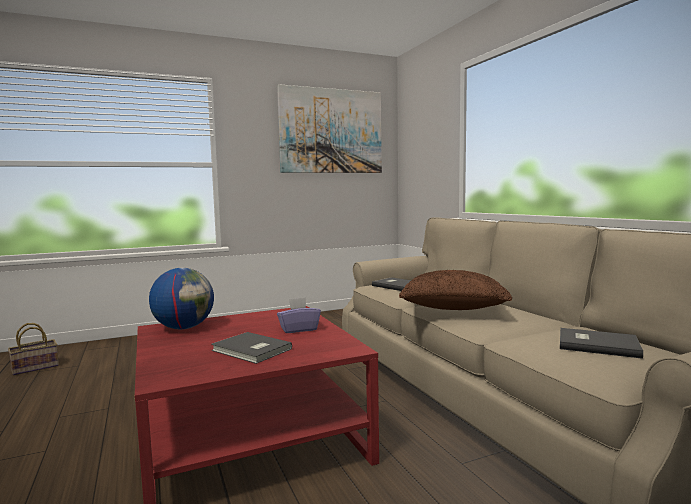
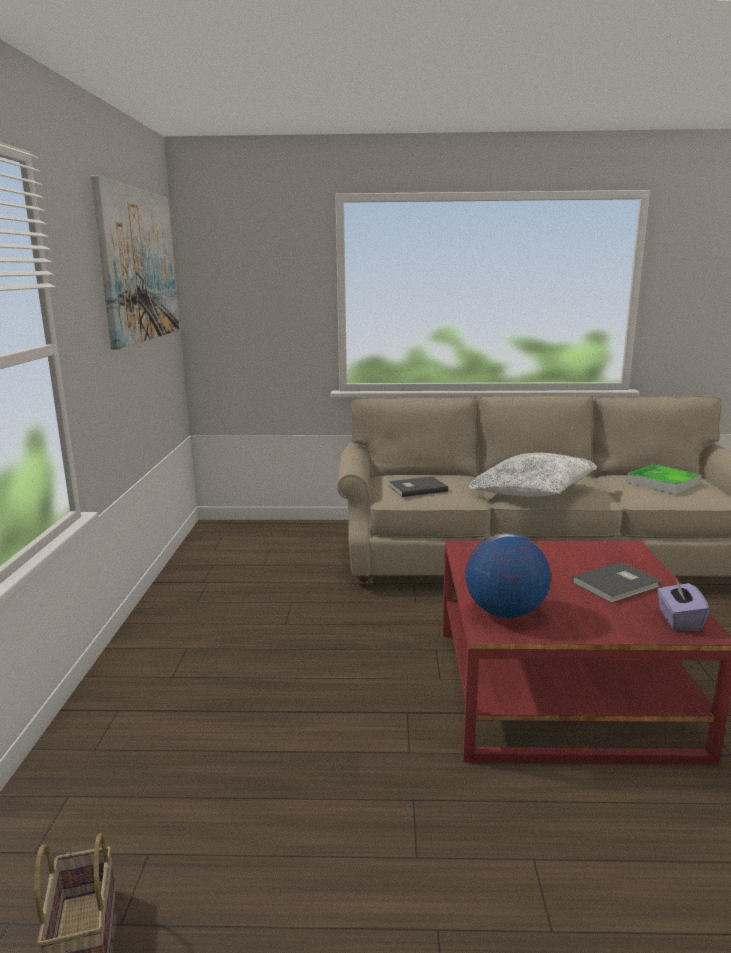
camera: 65 degrees left, 10 degrees up
(298, 329) = (551, 557): purple tissue box -> purple tissue box (678, 620)
(453, 309) = (532, 492): brown pillow -> white pillow
(596, 344) = (662, 483): grey book -> tray

